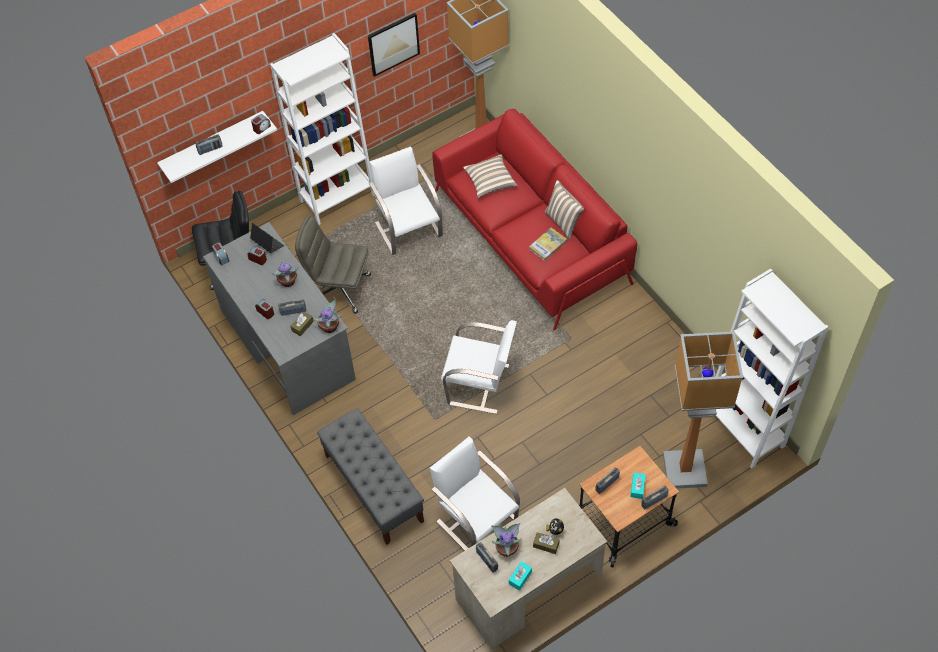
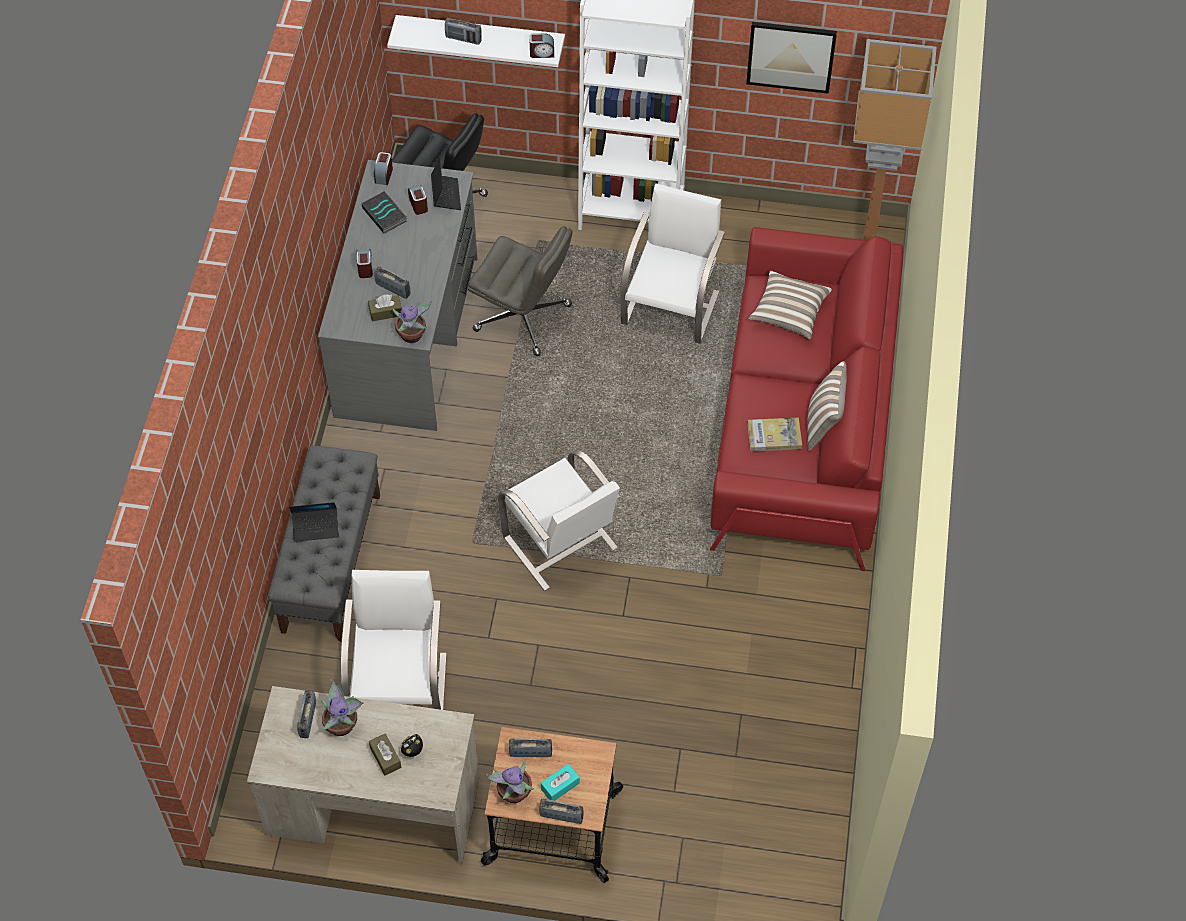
camera: 40 degrees right, 0 degrees up
(245, 277) = (385, 215): none -> book
(288, 282) = (422, 253): potted plant -> potted plant (513, 794)
(339, 289) = (524, 318): grey office chair -> grey office chair turned 150 degrees clockwise
(368, 469) = (316, 527): none -> laptop
(520, 577) = (321, 767): turquoise tissue box -> none
(685, 469) = (687, 831): floor lamp -> none
(743, 430) = (807, 846): white bookcase -> none

